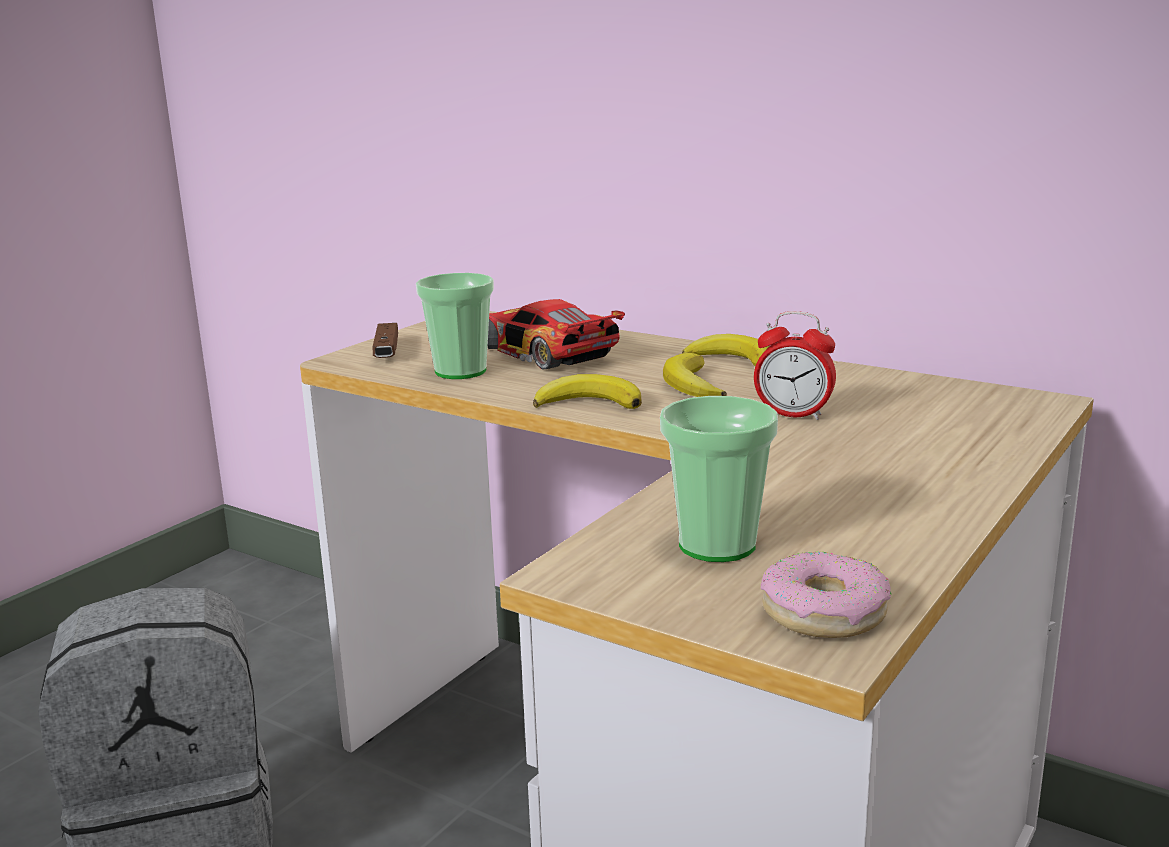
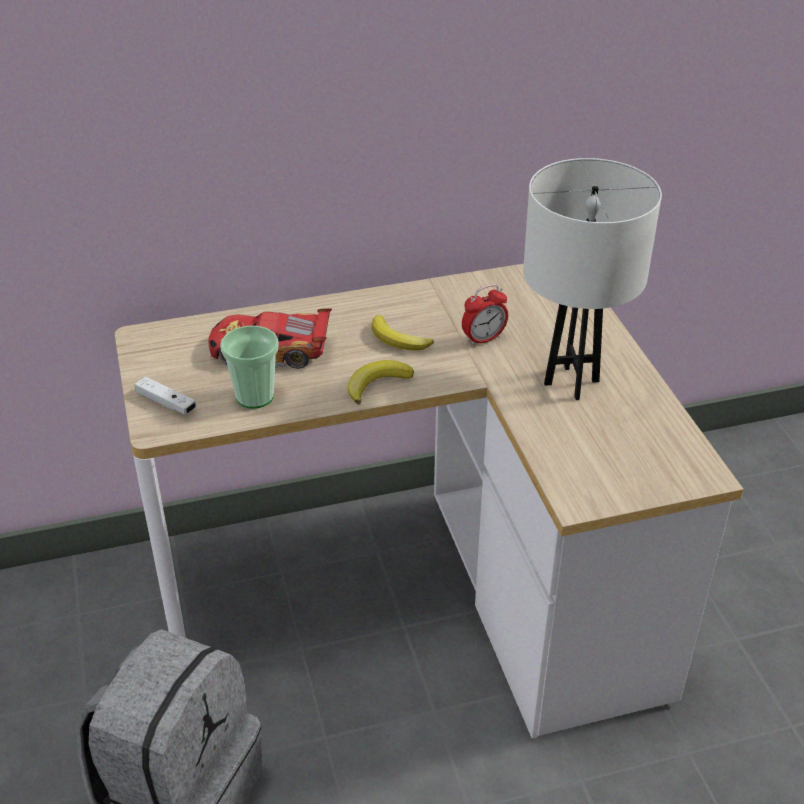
camera: 50 degrees left, 20 degrees up
(386, 351) = (166, 403): brown game controller -> white game controller
(717, 545) = (597, 449): cup -> none
(731, 359) = (378, 304): banana -> none
(824, 613) = (682, 460): donut -> none
(827, 483) = (572, 382): none -> white table lamp

